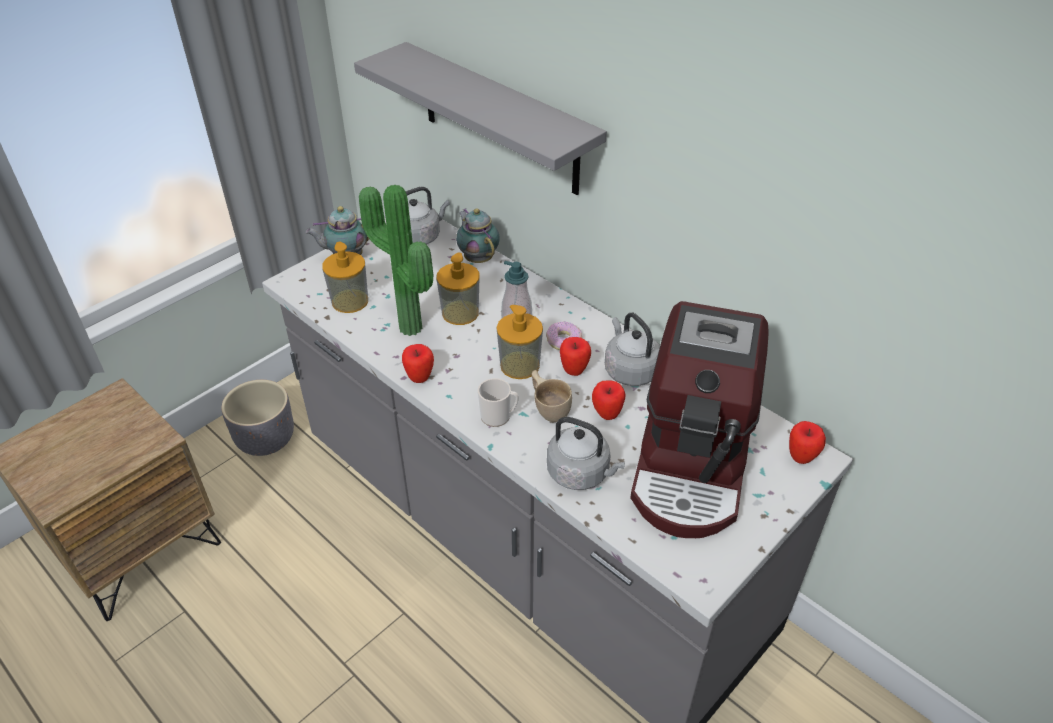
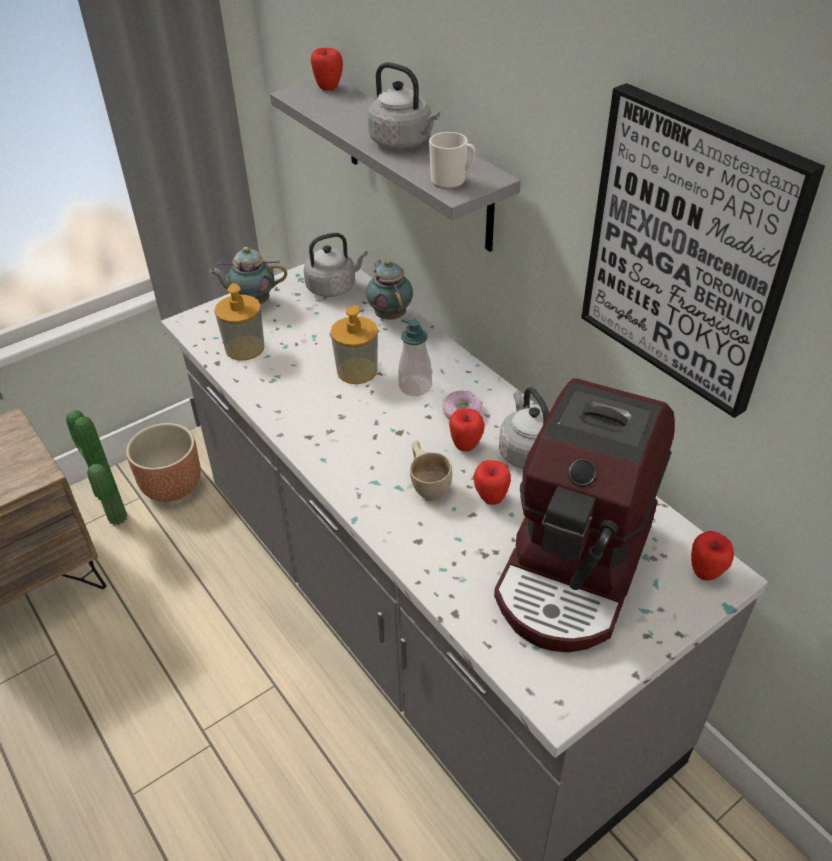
camera: 10 degrees right, 0 degrees up
(266, 439) = (172, 485): grey planter -> brown planter
(407, 330) = (296, 384): potted plant -> potted plant (114, 519)
(419, 377) = (297, 436): apple -> apple (328, 87)
(499, 416) = (371, 487): mug -> mug (452, 181)
(520, 365) = (407, 434): soap dispenser -> none
(581, 473) = (447, 561): grey kettle -> grey kettle (403, 142)
(769, 185) = (688, 252): none -> picture

